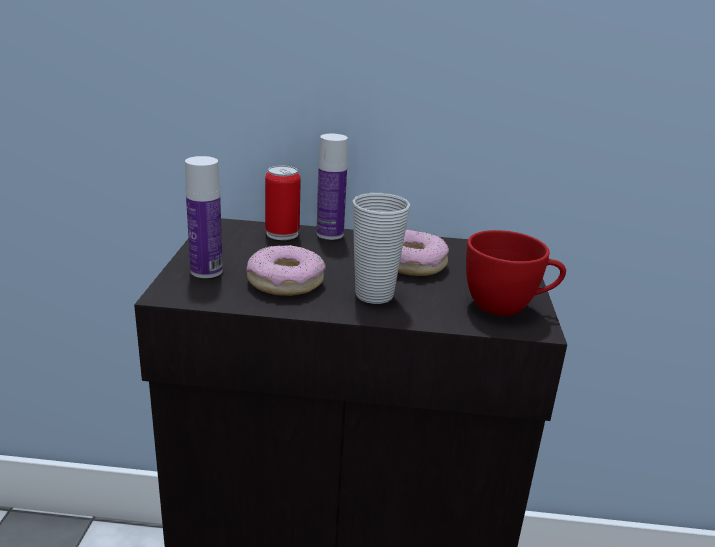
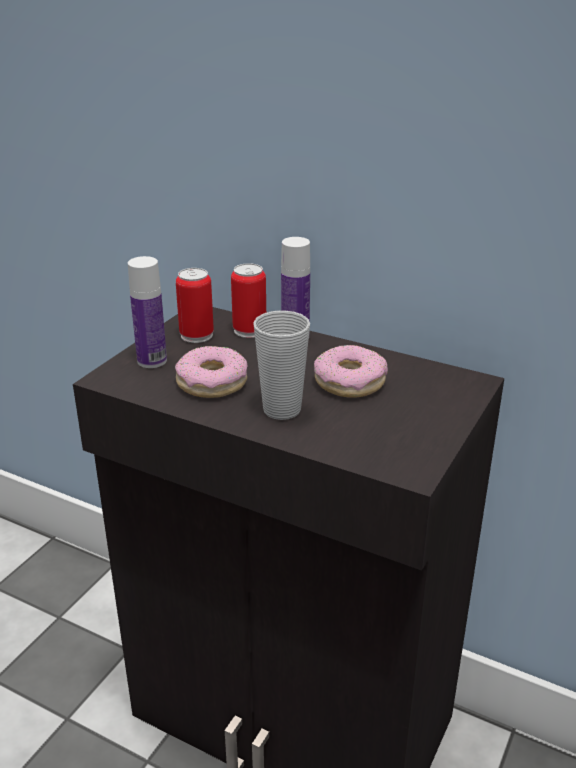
camera: 25 degrees right, 5 degrees up
(233, 243) = (196, 335): none -> can
(508, 306) = (405, 445): red cup -> none

